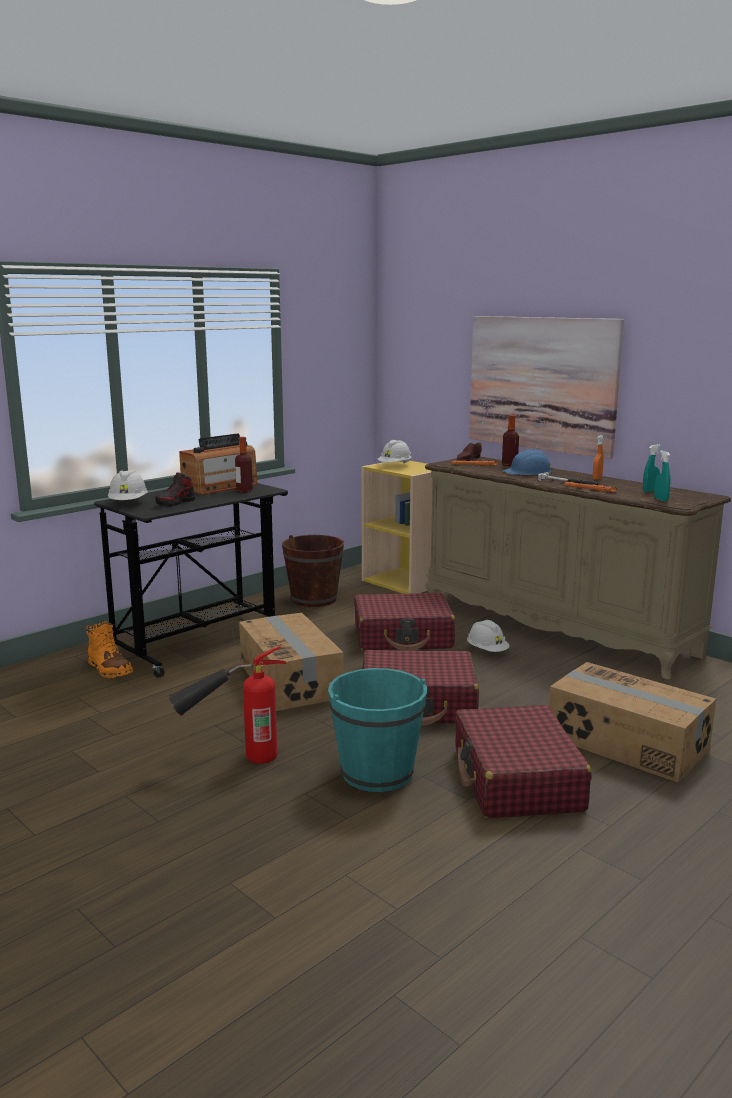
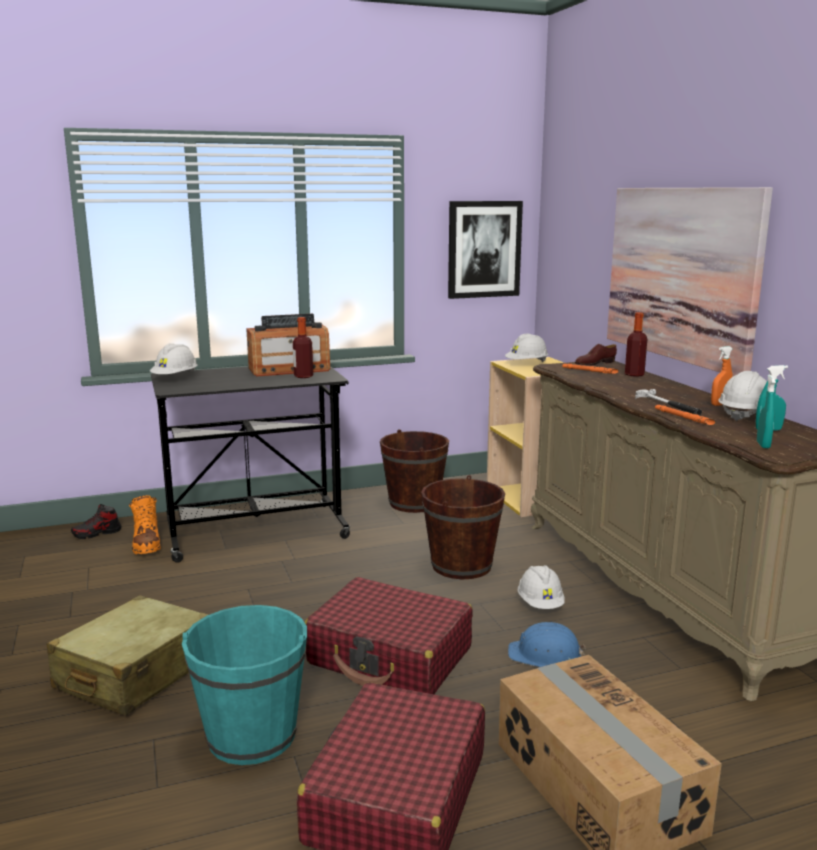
camera: 25 degrees right, 0 degrees up
(176, 503) = (216, 382): shoe -> shoe (97, 533)
(231, 758) = (134, 673): fire extinguisher -> beige suitcase
(291, 680) = (290, 593): cardboard box -> none
(339, 368) = (484, 249): none -> picture
(403, 637) = (461, 565): red suitcase -> brown bucket
(528, 472) = (640, 387): blue hard hat -> blue hard hat (545, 655)
(622, 483) = (744, 415): none -> white hard hat

